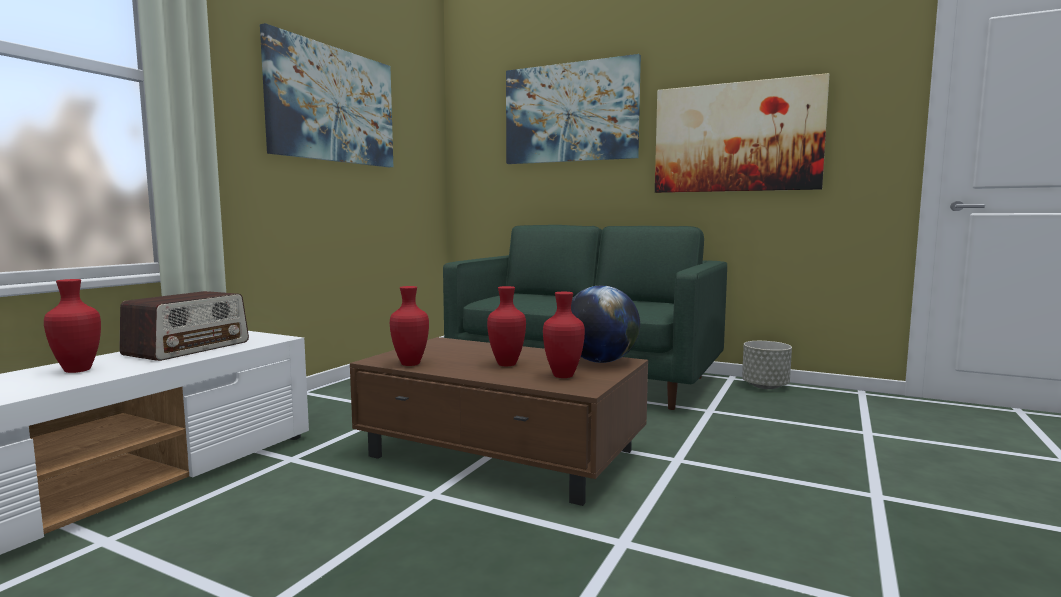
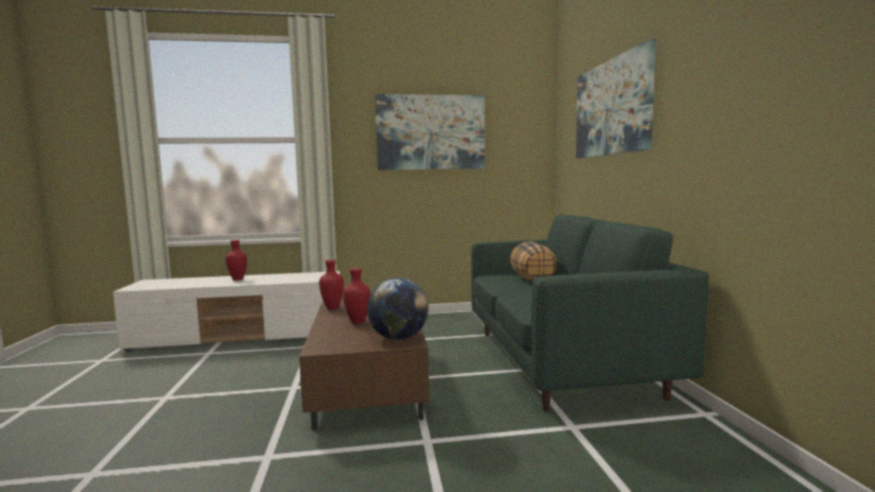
camera: 55 degrees right, 0 degrees up
(189, 348) = (290, 277): radio -> none
(535, 298) = (532, 279): none -> pillow
(561, 376) = (344, 338): red vase -> none
(736, 137) = (728, 119): picture -> none
(765, 386) = (717, 438): grey planter -> none

